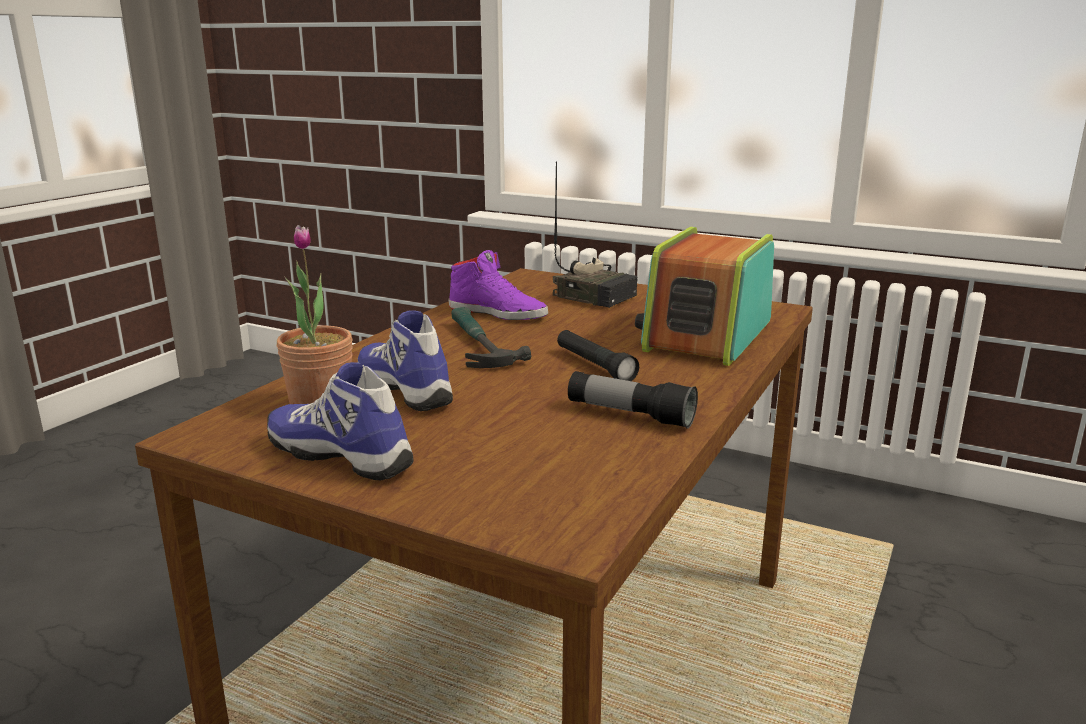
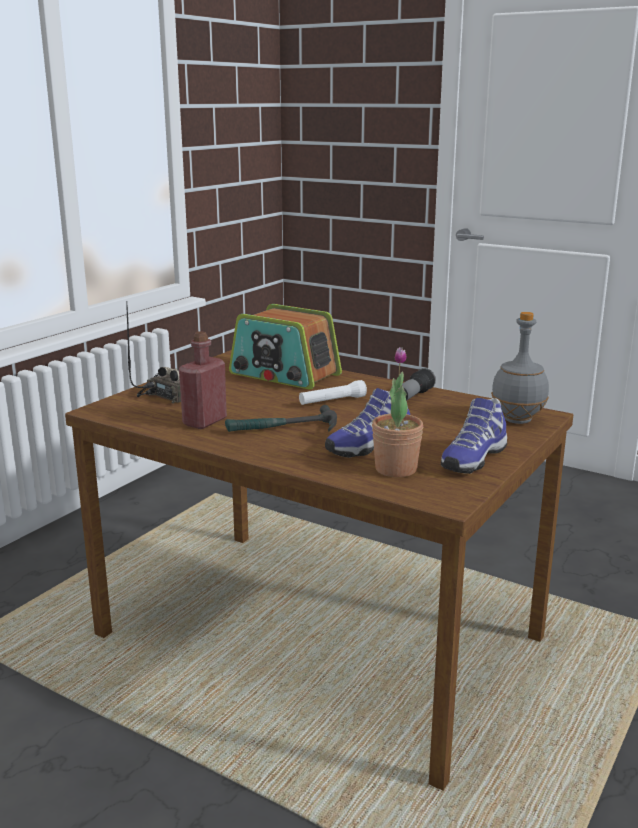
camera: 85 degrees left, 0 degrees up
(498, 312) = (204, 421): purple shoe -> red bottle
(533, 506) = (518, 420): none -> grey bottle
(594, 365) = (332, 401): black flashlight -> white flashlight

